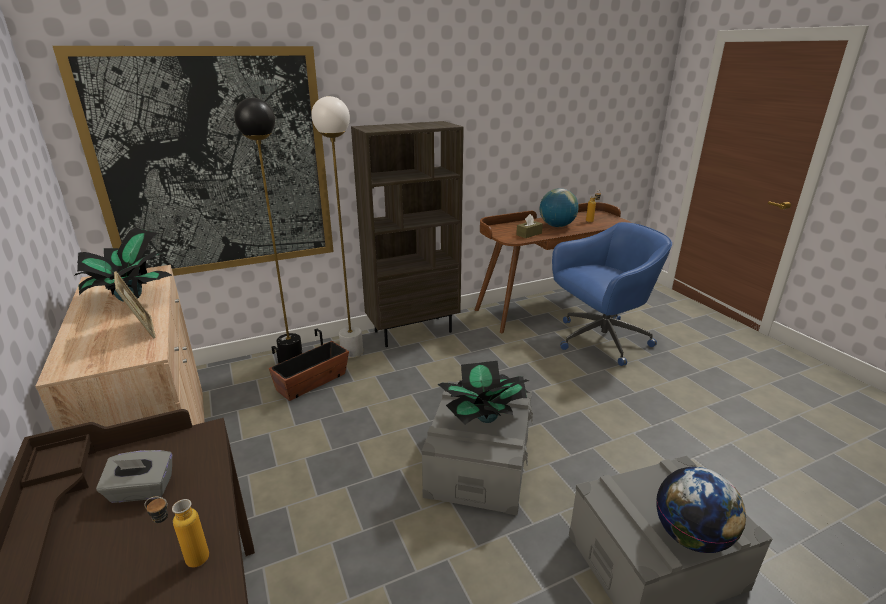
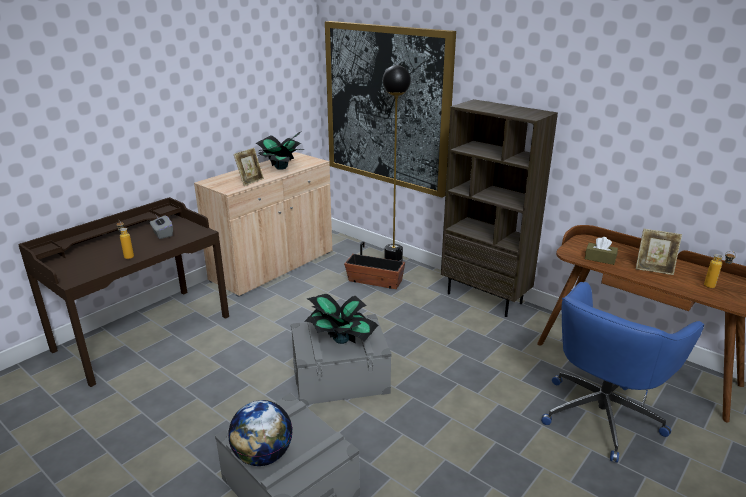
camera: 65 degrees right, 0 degrees up
(352, 352) = (425, 282): white floor lamp -> none
(556, 226) = (654, 269): globe -> picture frame
(599, 340) = (602, 413): blue office chair -> blue office chair turned 90 degrees clockwise

